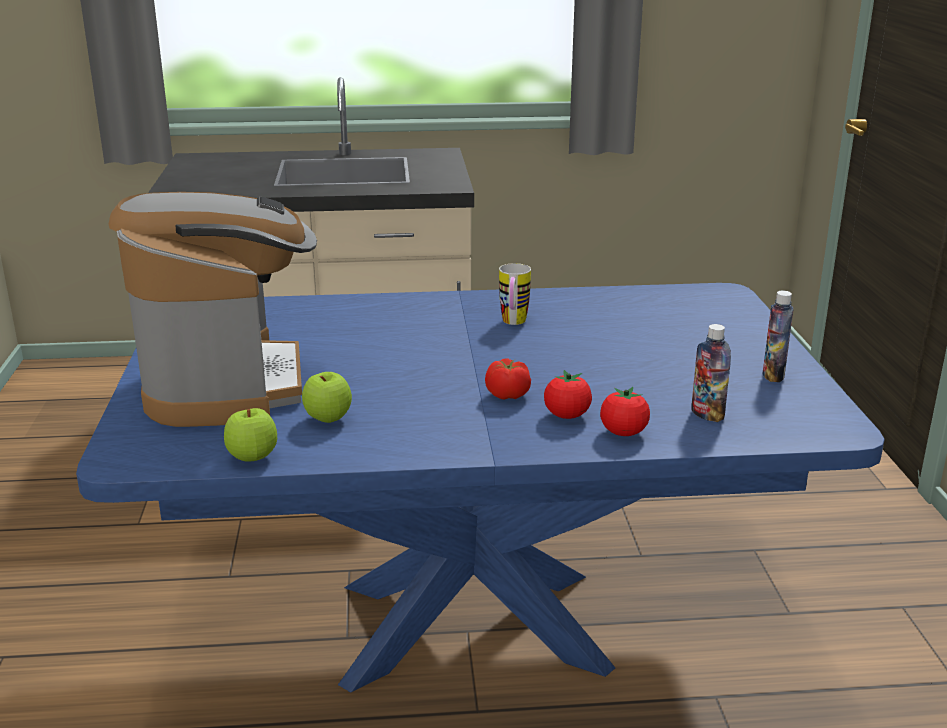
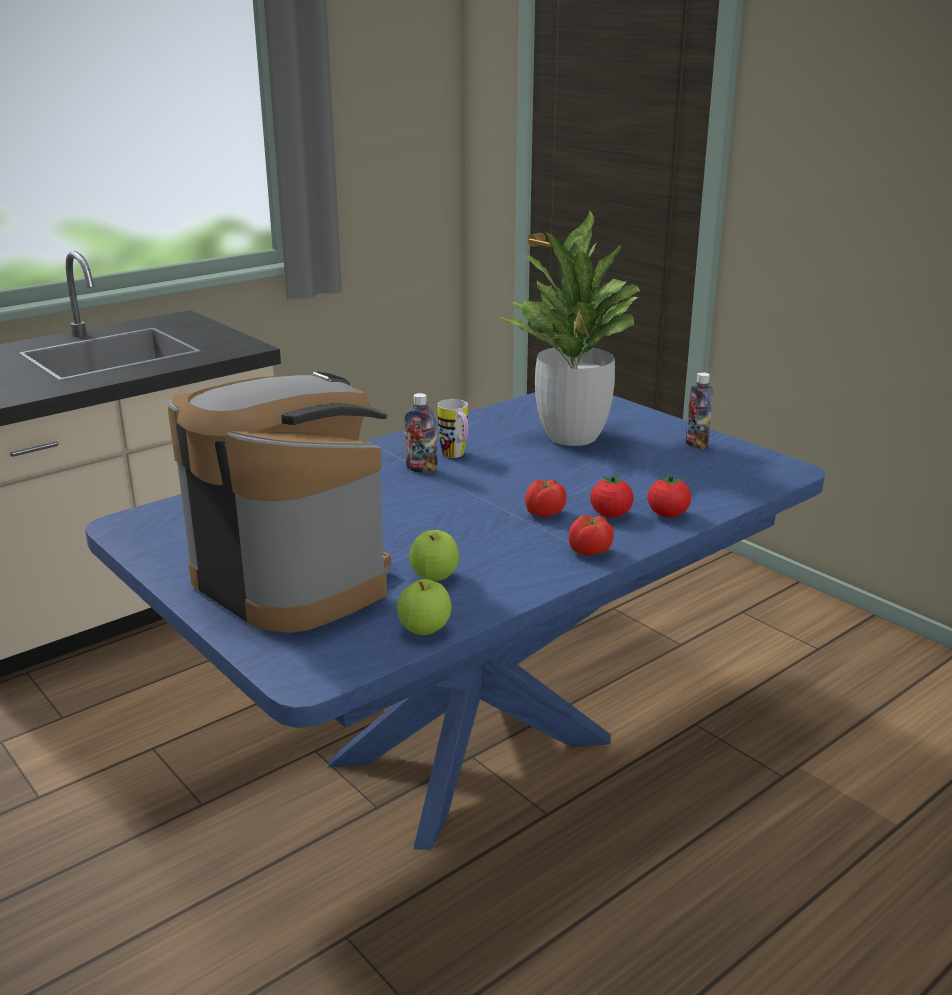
camera: 35 degrees left, 0 degrees up
(491, 441) = (589, 551): none -> tomato
(651, 334) = (572, 437): none -> potted plant
(707, 414) = (699, 484): bottle -> bottle (421, 469)

